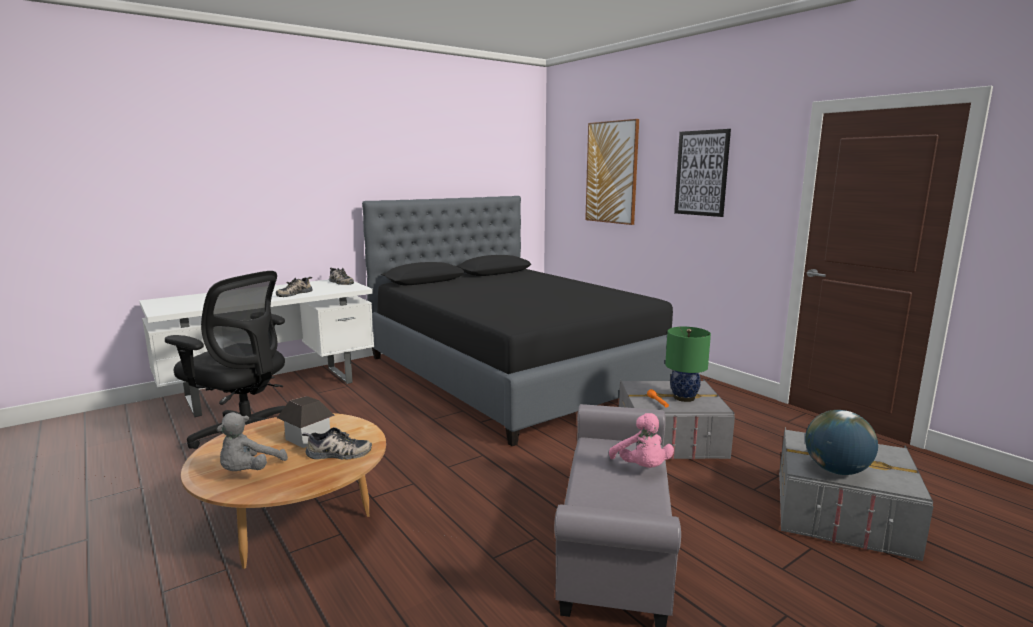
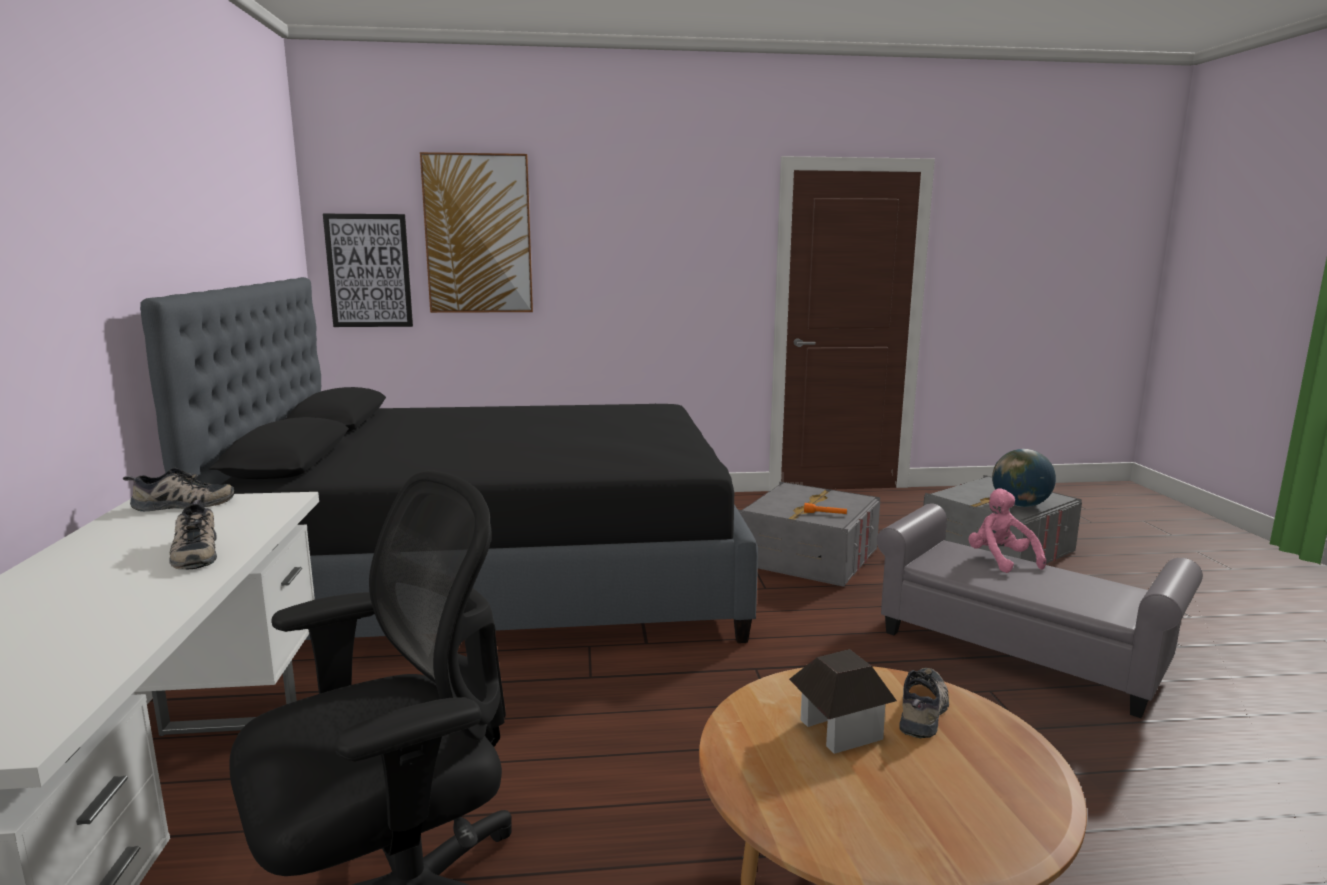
camera: 60 degrees left, 0 degrees up
(249, 471) = (964, 806): grey plush toy -> none
(642, 468) = (1000, 560): pink plush toy -> pink plush toy turned 120 degrees counterclockwise
(684, 397) = (821, 501): green table lamp -> none
(701, 173) = (644, 235): picture -> picture (369, 271)

